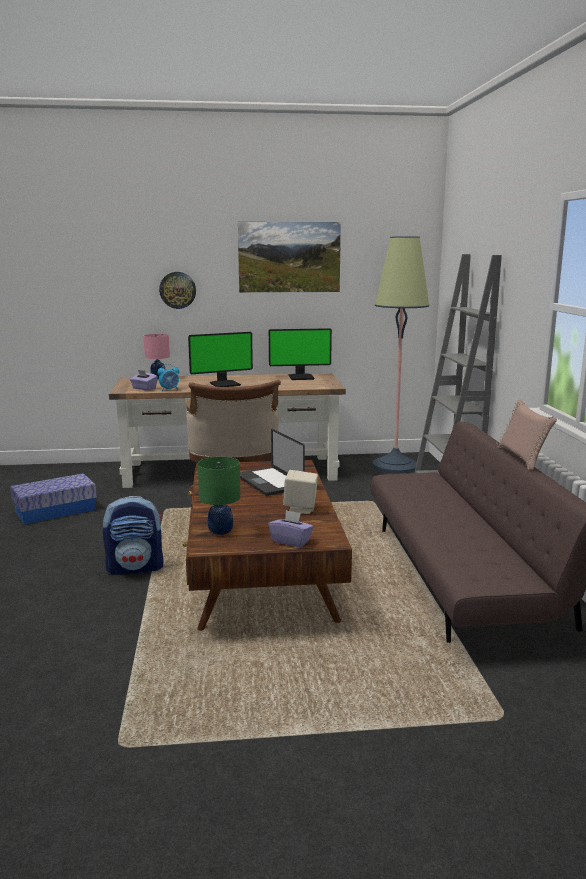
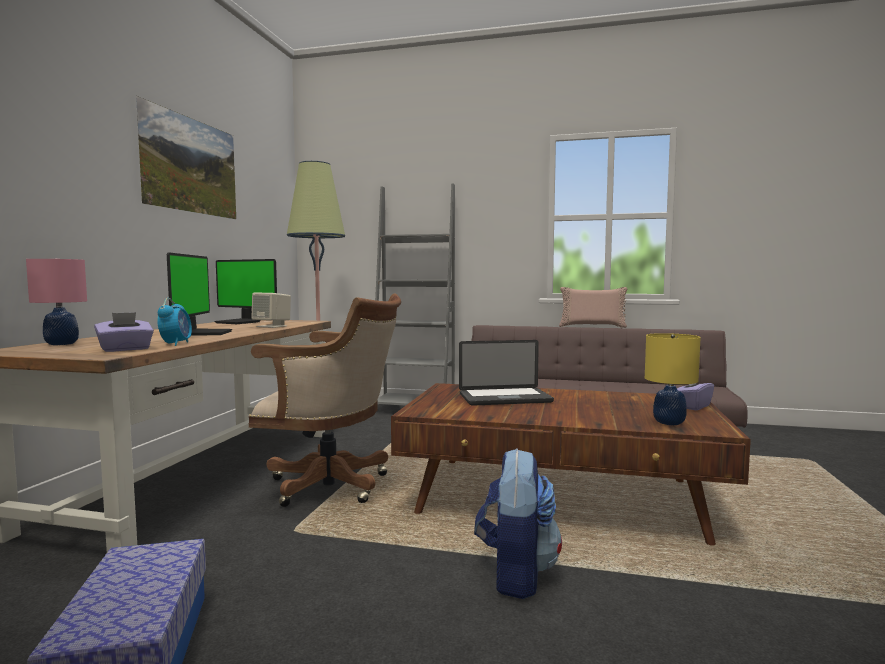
camera: 70 degrees left, 10 degrees down
(177, 290) = (55, 184): wall clock -> none
(221, 531) = (667, 422): green table lamp -> yellow table lamp
(300, 509) = (599, 397): beige speaker -> beige speaker (272, 326)
(301, 377) = (240, 322): monitor -> monitor turned 105 degrees clockwise

